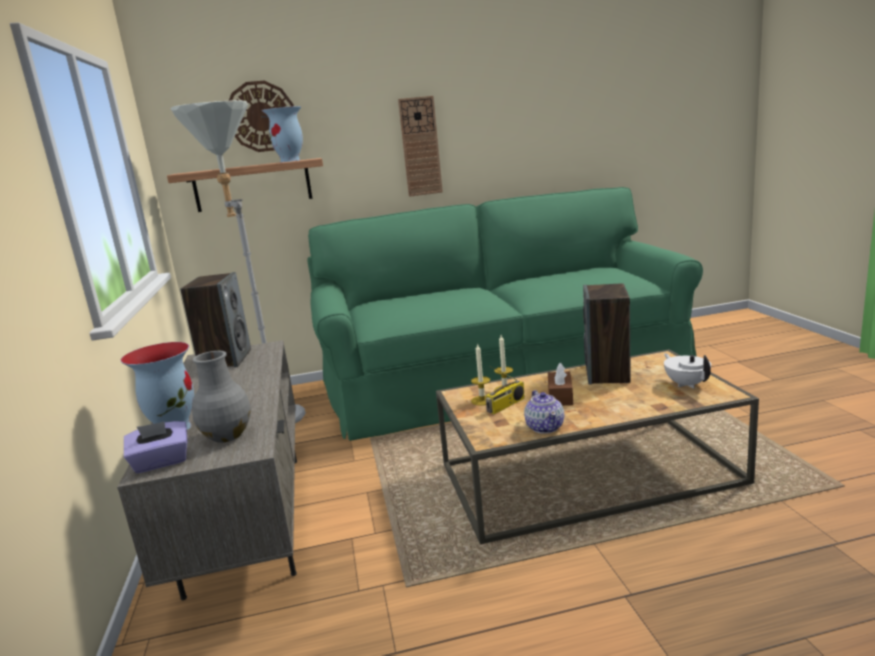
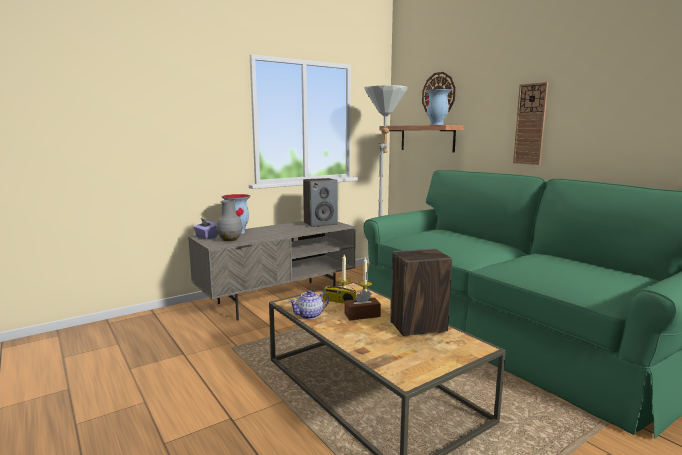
camera: 65 degrees right, 5 degrees down
(686, 384) = (417, 360): white teapot -> none

